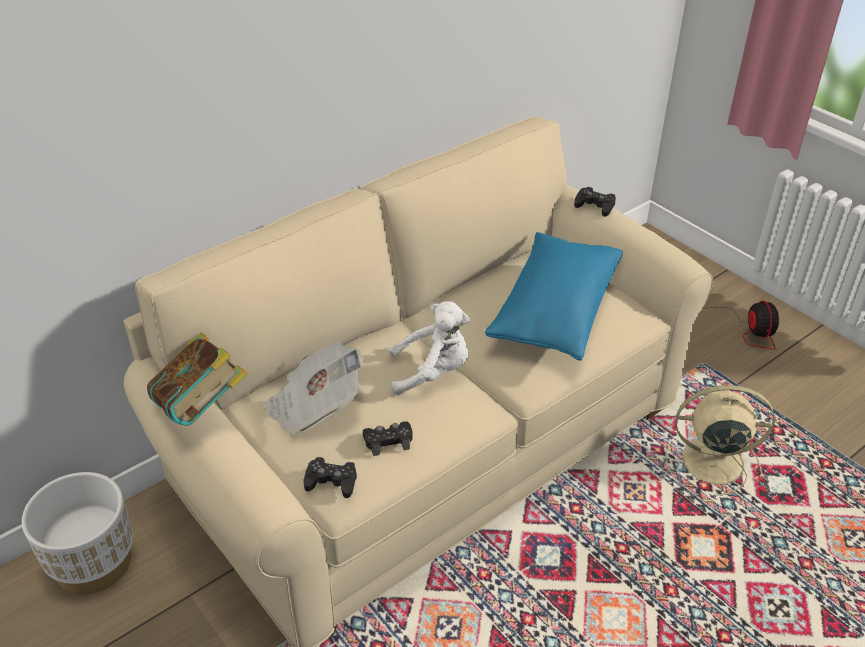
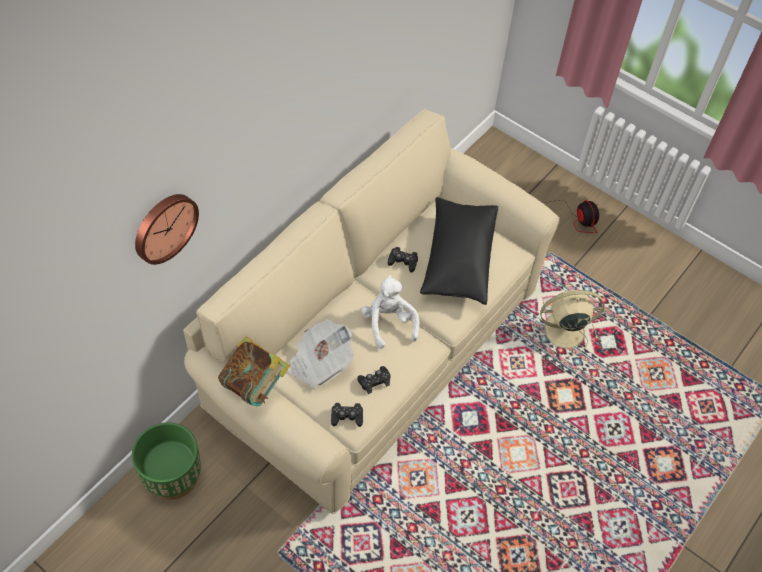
camera: 15 degrees left, 15 degrees up
(82, 115) = (164, 227): none -> wall clock
(94, 563) = (173, 476): white planter -> green planter
(432, 372) = (389, 323): white plush toy -> white plush toy turned 90 degrees counterclockwise
(555, 311) = (458, 259): blue pillow -> black pillow
(595, 206) = (472, 168): black game controller -> black game controller (403, 261)

